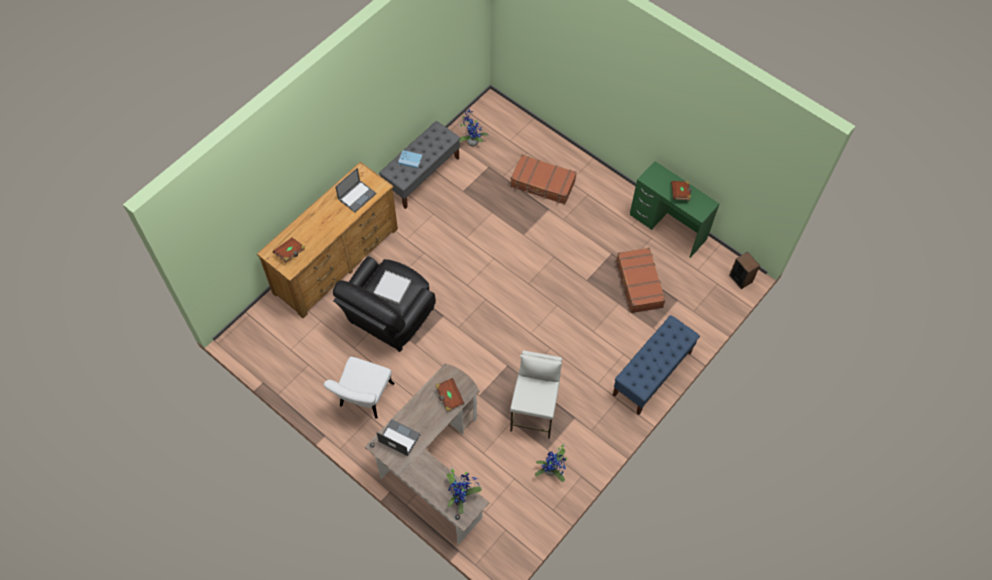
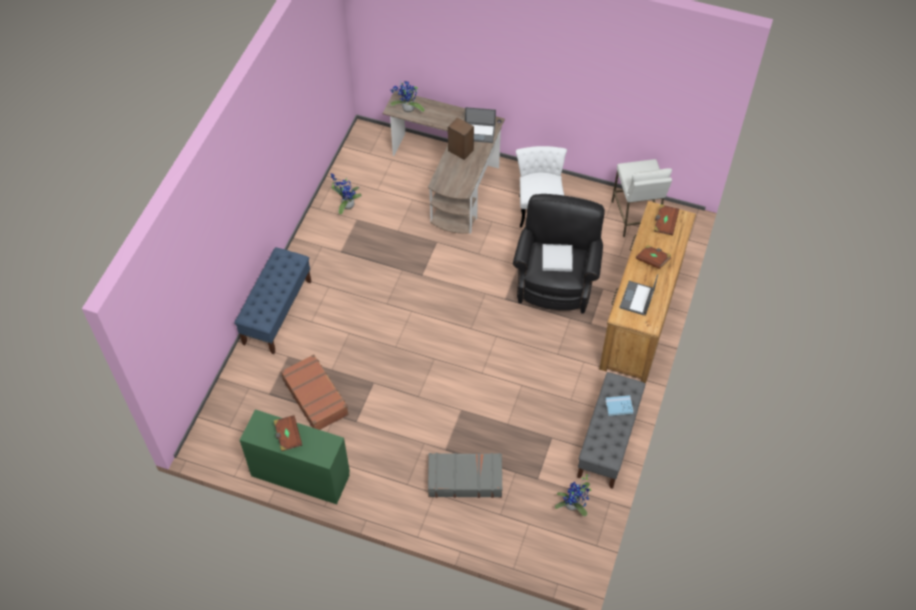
camera: 160 degrees right, 5 degrees down
(449, 397) = (451, 173): brown book -> brown book (652, 260)
(534, 412) = (380, 244): white stool -> white stool (635, 217)
(542, 184) = (464, 478): brown suitcase -> grey suitcase
(740, 278) = (203, 441): speaker -> speaker (460, 150)

